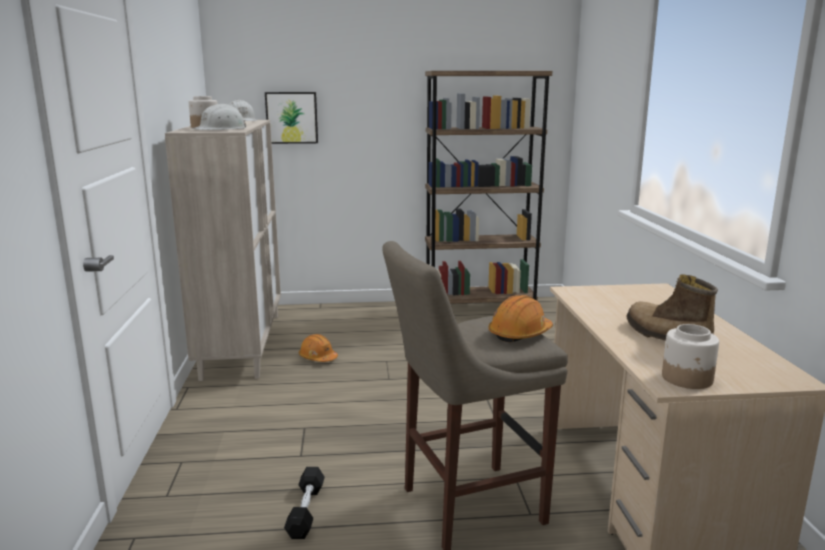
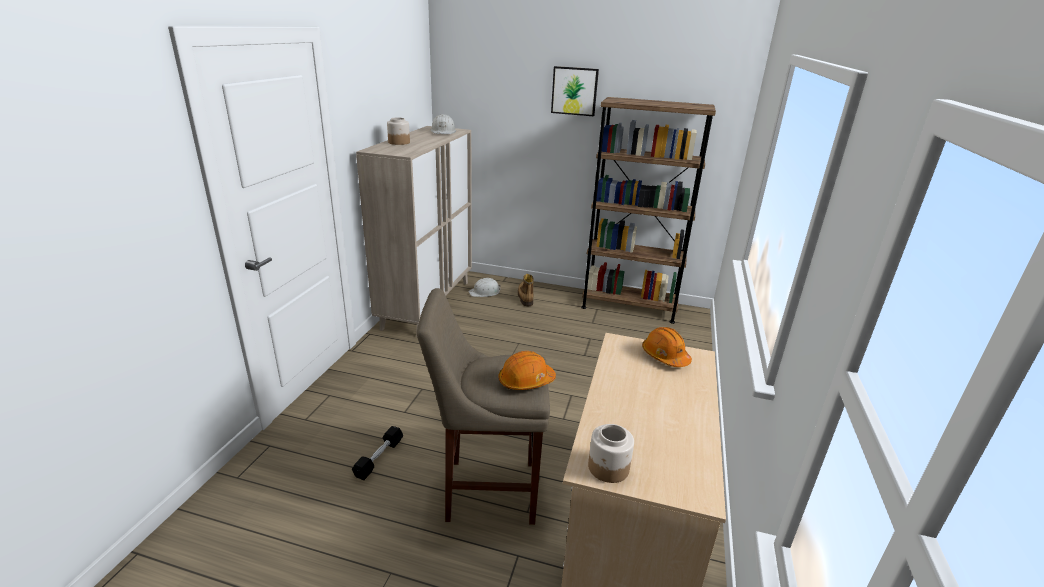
camera: 20 degrees right, 10 degrees up
(221, 129) = (402, 149): white hard hat -> white hard hat (485, 292)
(292, 117) = (494, 127): picture -> picture (574, 91)
(318, 358) = (471, 328): orange hard hat -> orange hard hat (665, 356)
(664, 337) = (640, 416): boot -> boot (525, 297)

